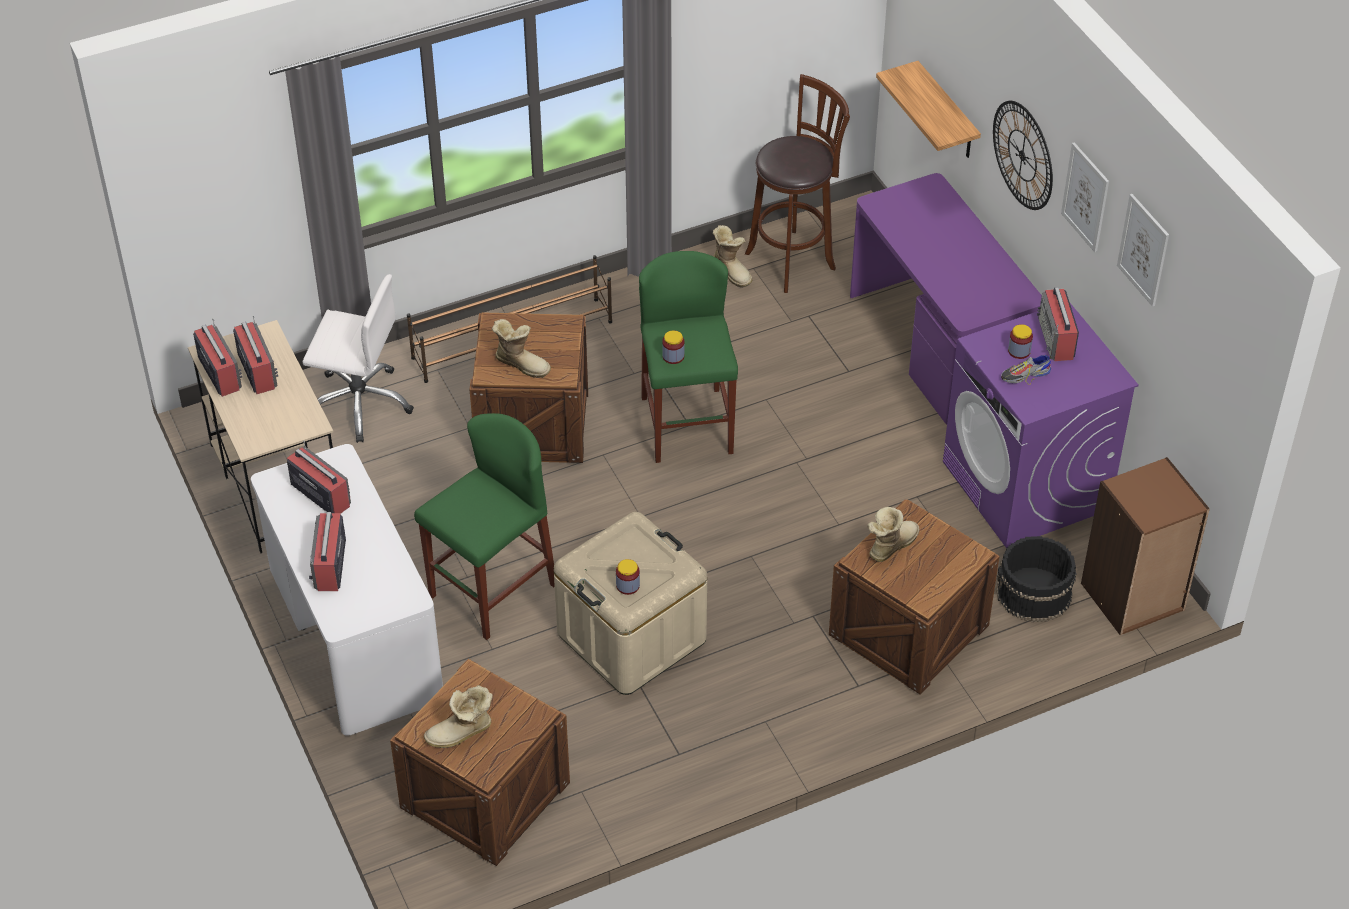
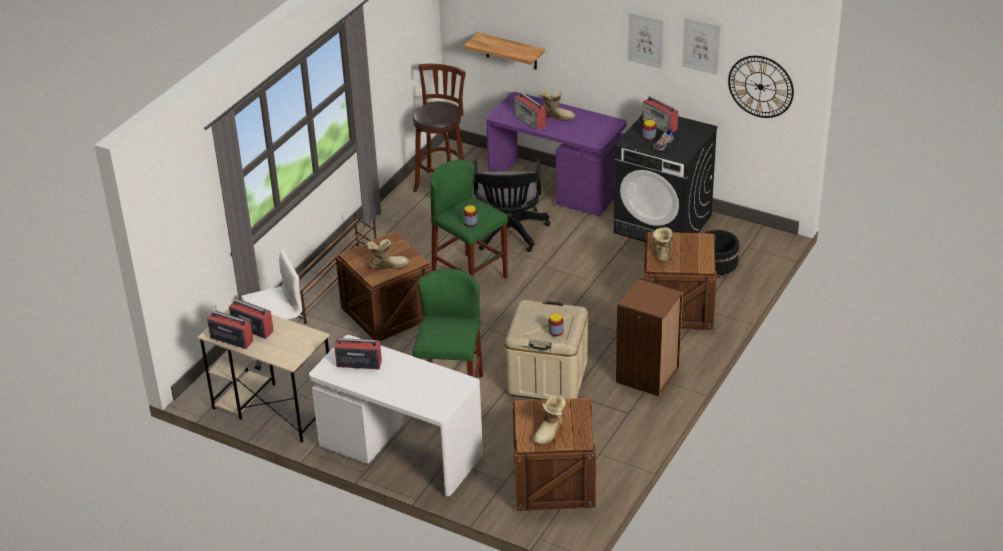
camera: 35 degrees left, 10 degrees down
(330, 565) = (403, 390): radio -> radio (530, 121)
(732, 270) = (415, 201): boot -> boot (557, 116)
(800, 387) = (508, 234): none -> black office chair
(1022, 155) = (585, 43): wall clock -> wall clock (760, 86)
(1026, 486) = (663, 224): purple washing machine -> black washing machine
(1133, 597) = (761, 244): brown bookcase -> brown bookcase (648, 375)

